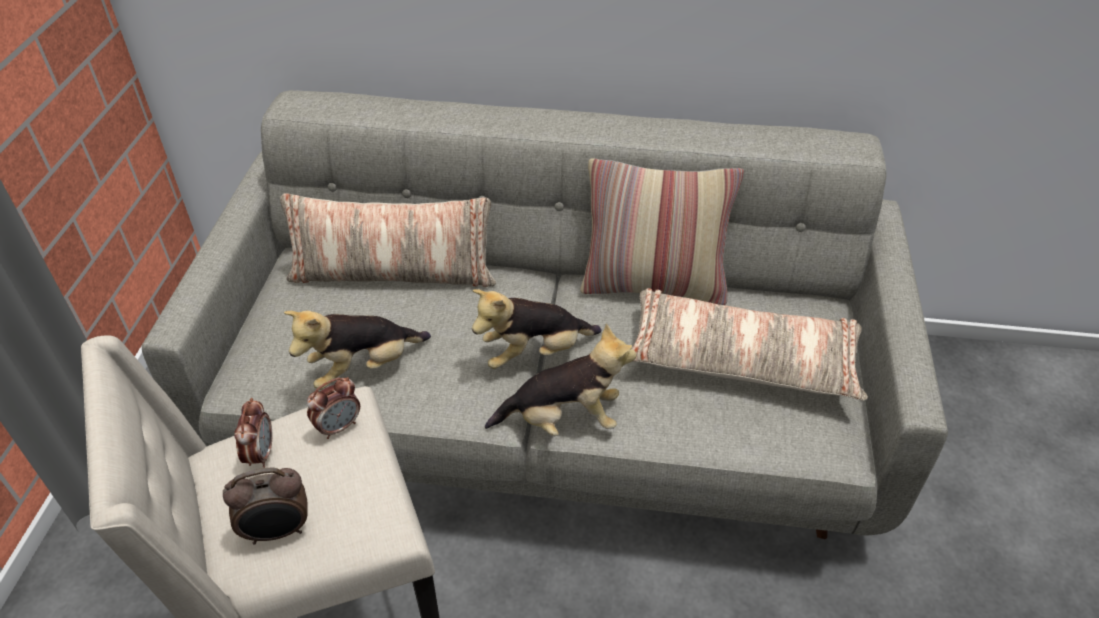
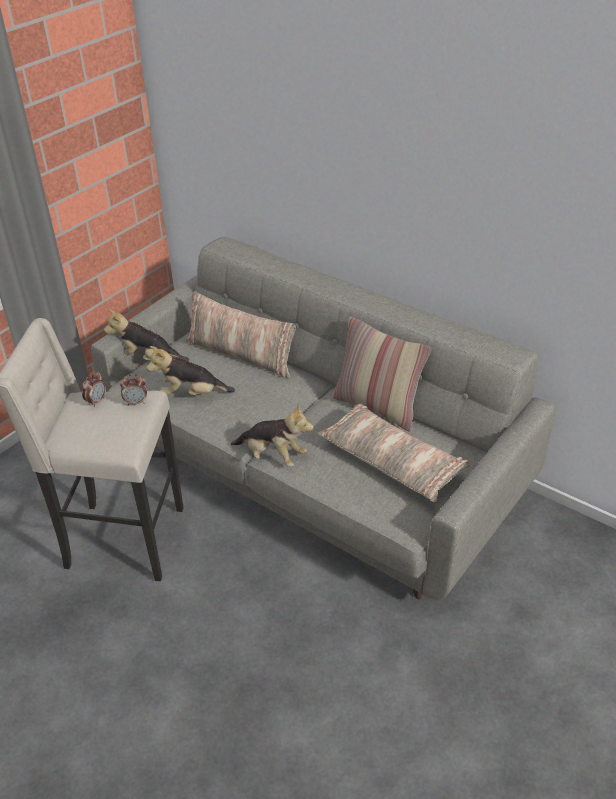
camera: 30 degrees right, 5 degrees down
(278, 531) = (82, 433): alarm clock -> none
(534, 353) = (282, 418): plush toy -> plush toy (148, 360)

